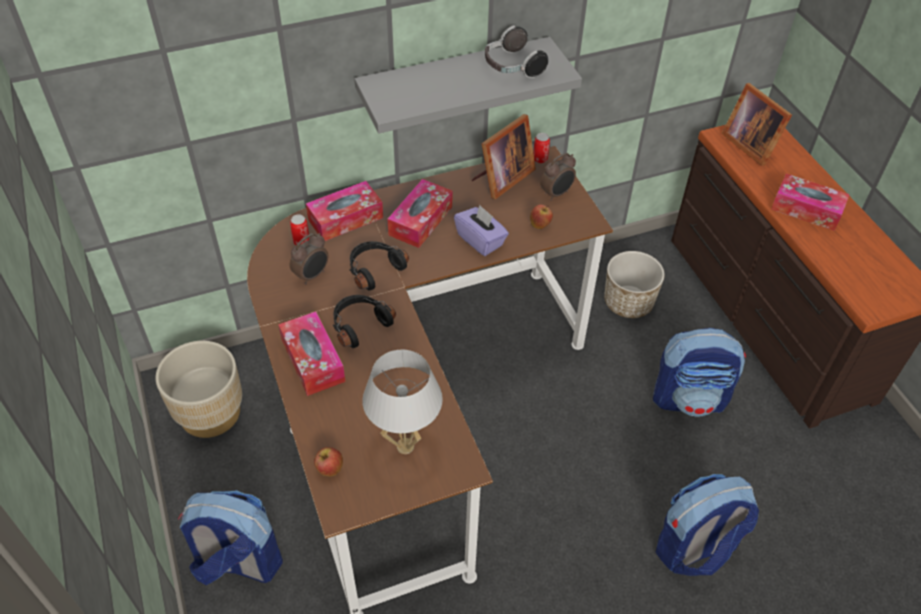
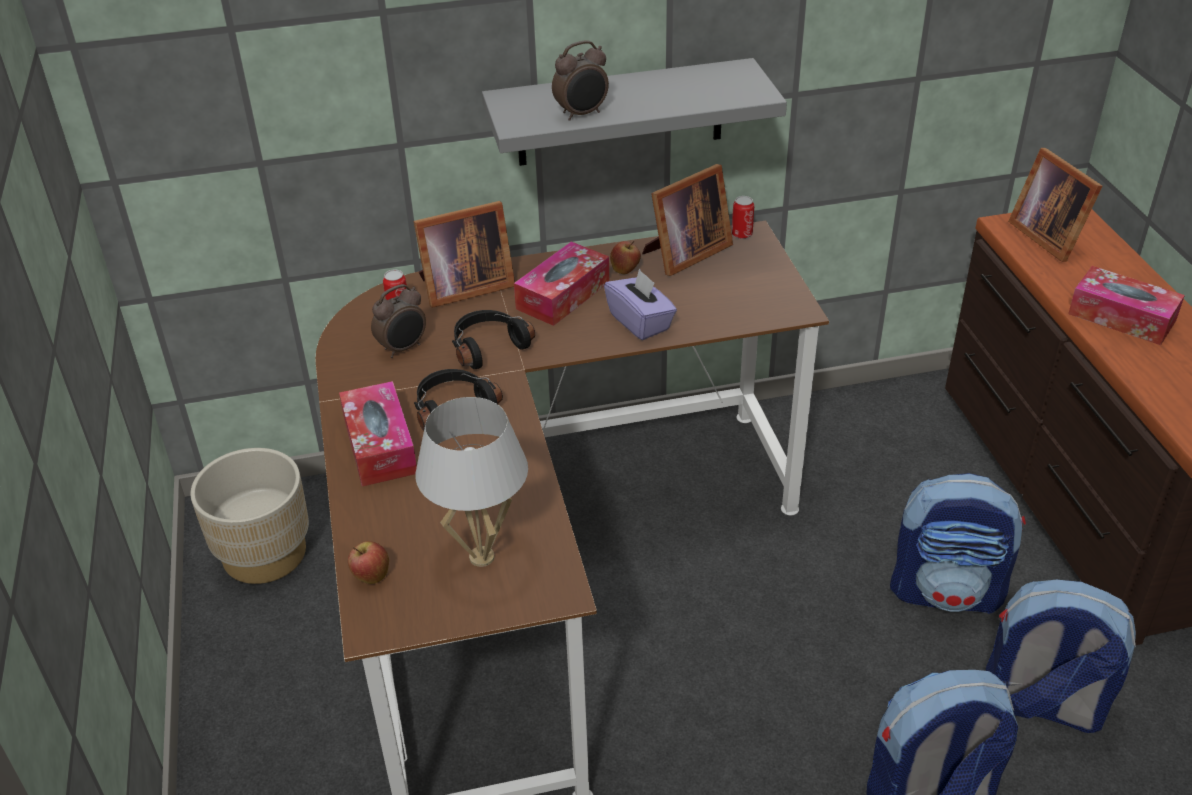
camera: 10 degrees right, 10 degrees down
(238, 562) = (260, 745): backpack -> backpack (1041, 704)
(345, 219) = (463, 287): tissue box -> picture frame
(512, 67) = (693, 87): headphones -> none
(540, 225) = (727, 309): apple -> apple (625, 270)
(557, 194) = (757, 274): alarm clock -> alarm clock (582, 114)
(628, 302) = (872, 460): planter -> none

